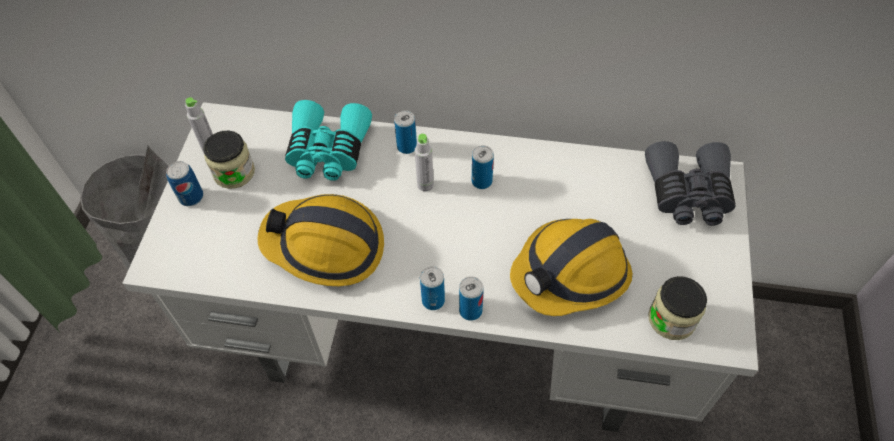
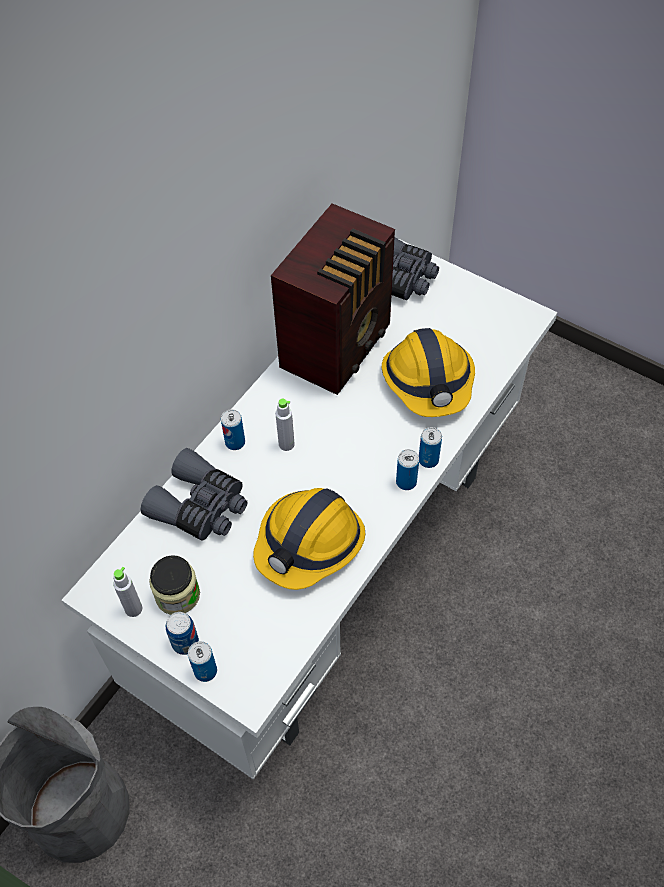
camera: 65 degrees left, 0 degrees up
(327, 151) = (201, 506): turquoise binoculars -> grey binoculars
(481, 181) = (307, 402): can -> can (205, 671)
(566, 179) = (339, 345): none -> radio
(671, 319) = (497, 339): jar -> none

